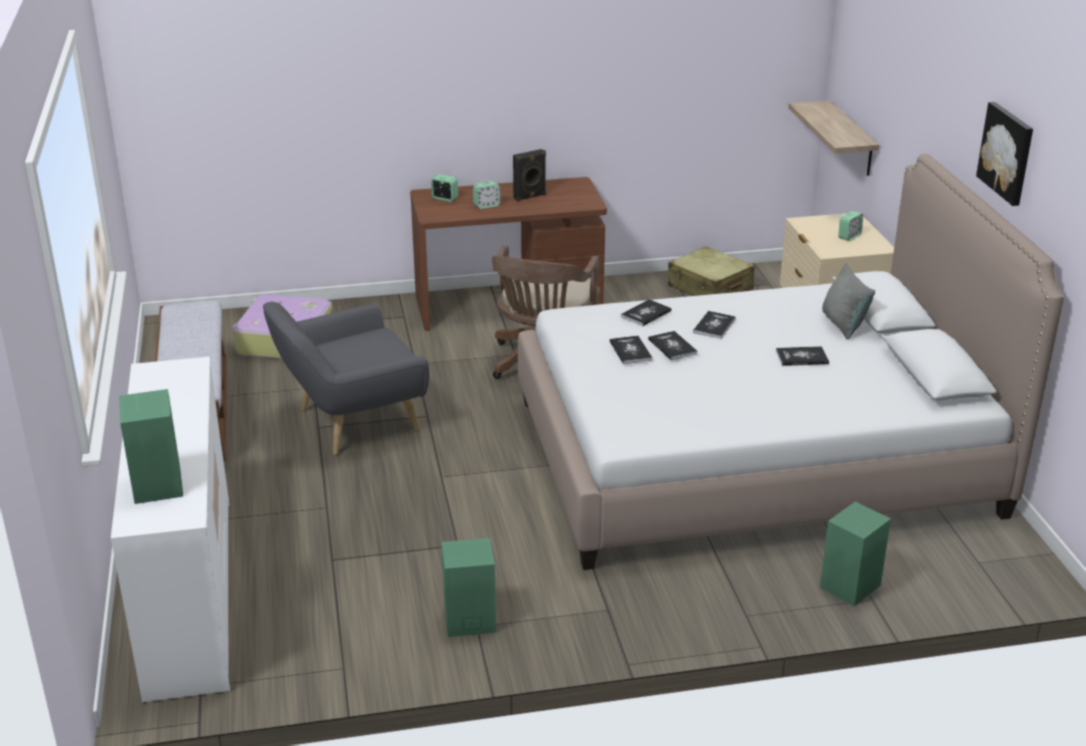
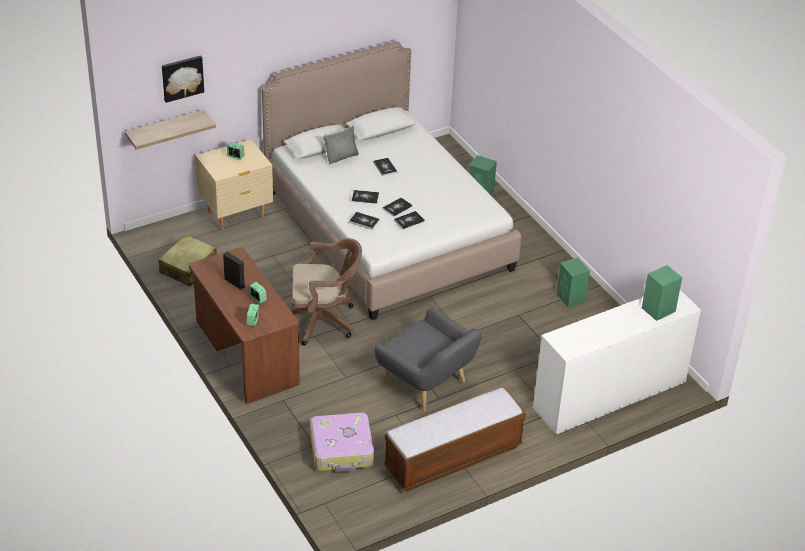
camera: 110 degrees left, 10 degrees up
(1007, 153) = (337, 29): picture -> picture (182, 77)

